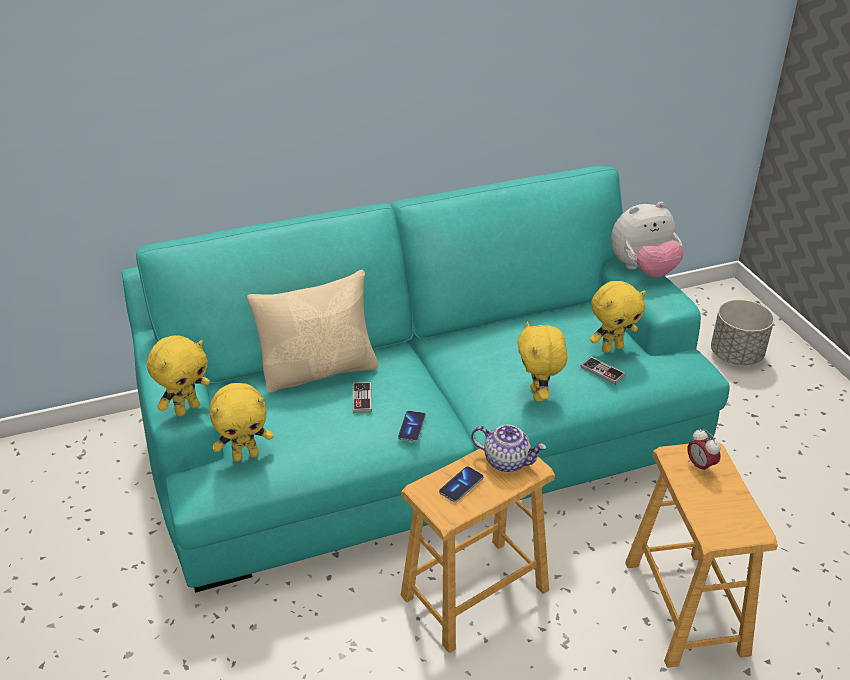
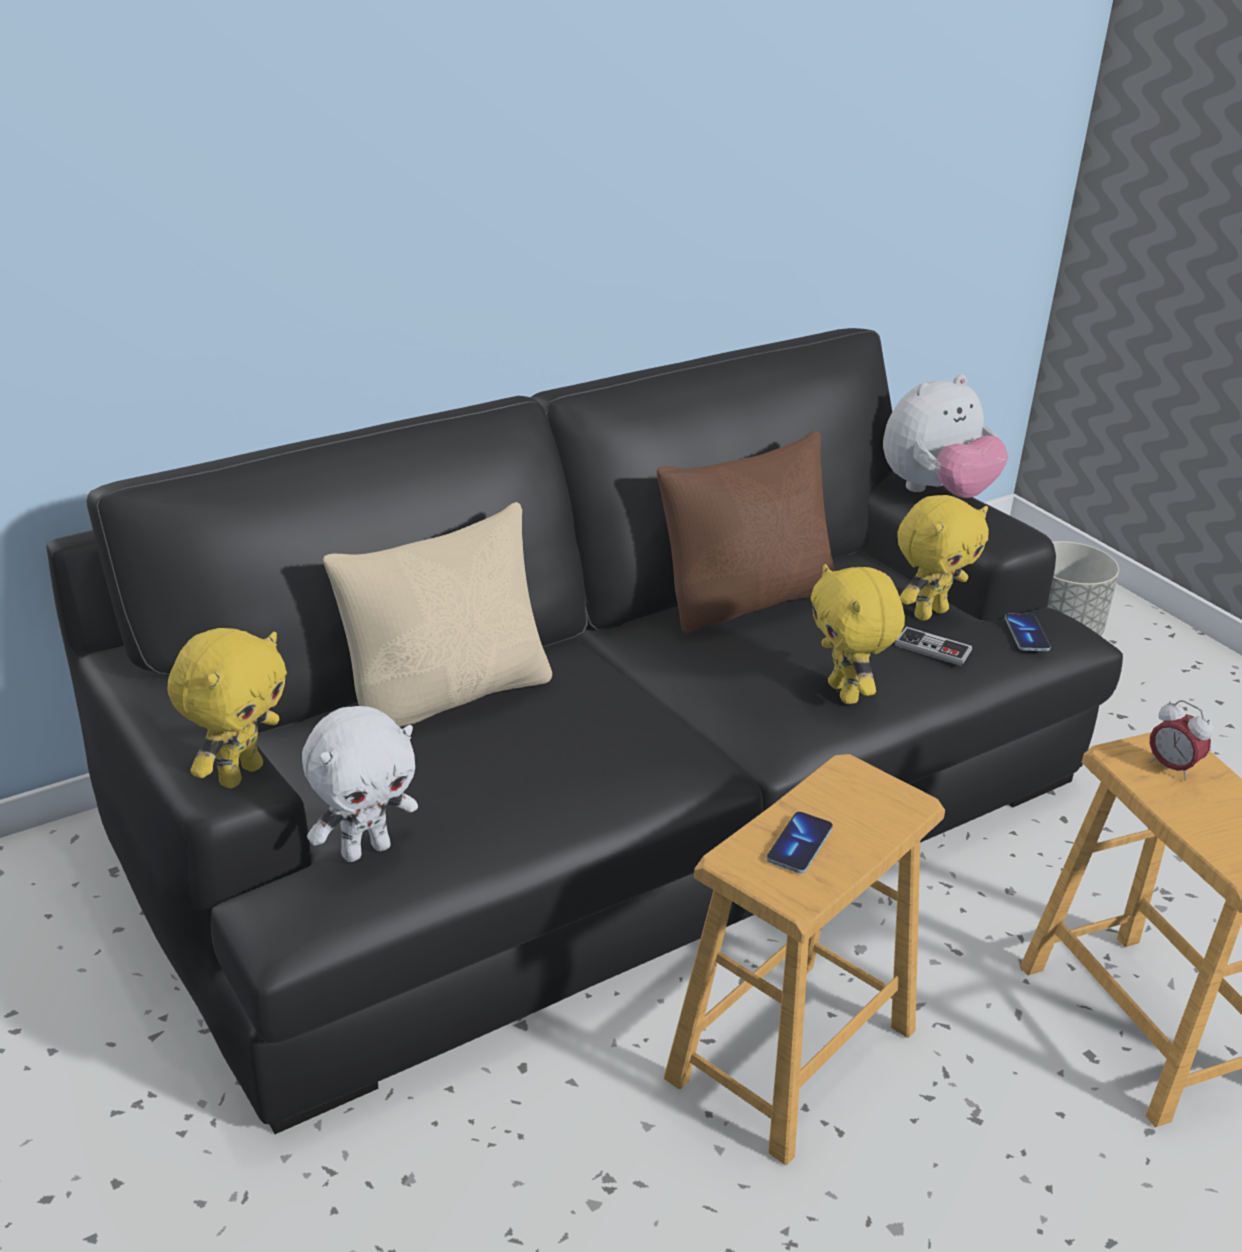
camera: 15 degrees left, 5 degrees down
(246, 455) = (365, 849): yellow plush toy -> white plush toy
(362, 398) = (547, 730): game controller -> none
(412, 427) = (653, 767): phone -> phone (1026, 634)
(425, 434) = (612, 802): turquoise sofa -> black sofa
(507, 461) = (860, 796): teapot -> none
(508, 329) = (747, 601): none -> brown pillow

